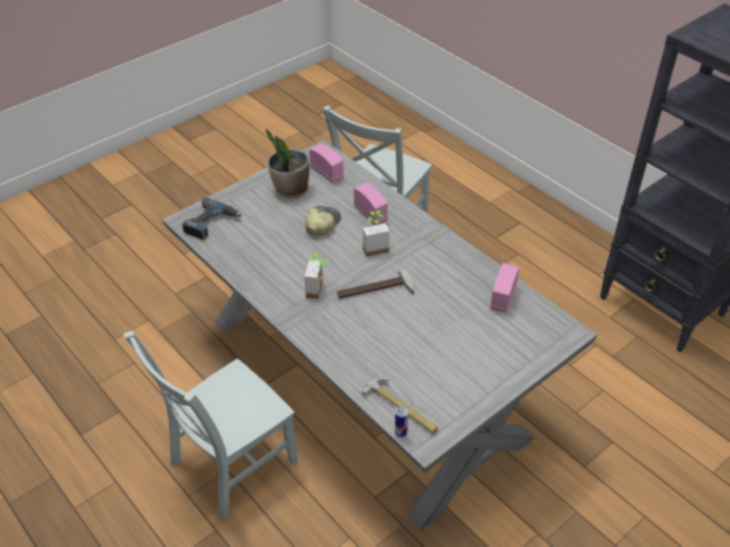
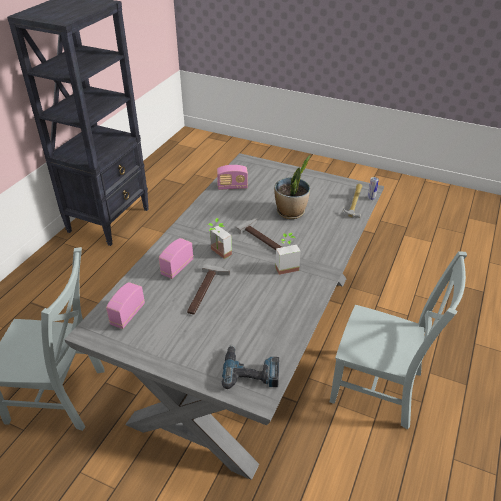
camera: 115 degrees left, 5 degrees down
(290, 189) = (166, 331): potted plant -> potted plant (291, 212)
(322, 224) = (206, 291): cap -> hammer

